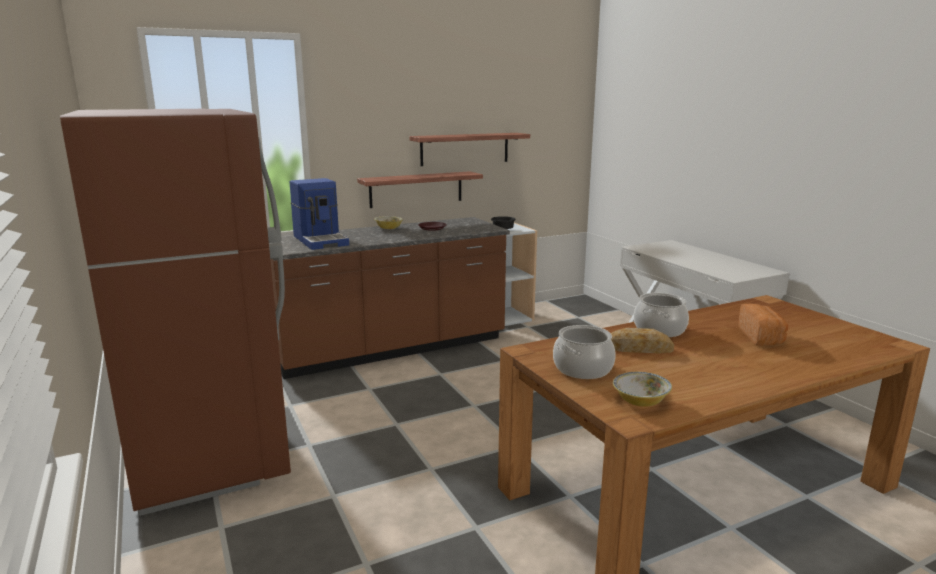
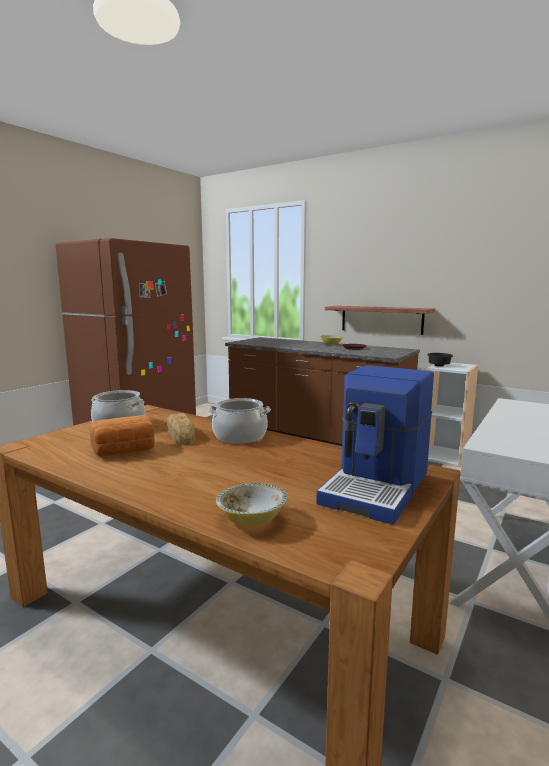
camera: 60 degrees right, 5 degrees down
(321, 240) = (272, 342): coffee machine -> coffee machine (378, 487)
(465, 149) = (431, 287): shelf -> none
(640, 401) = (59, 445): bowl -> bowl (252, 519)
(761, 337) = (269, 476): bread -> bread (125, 451)

